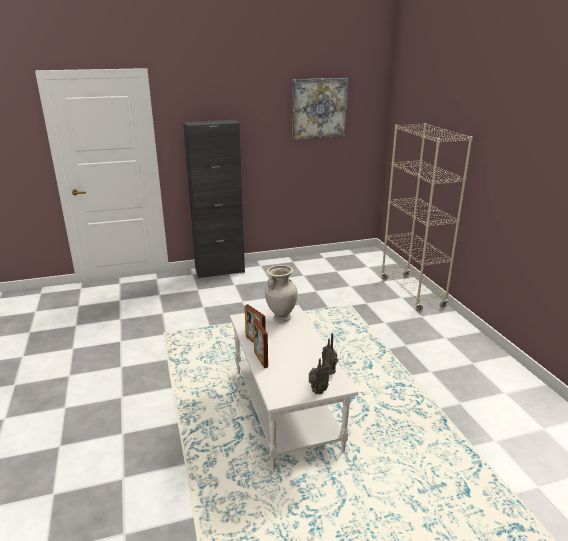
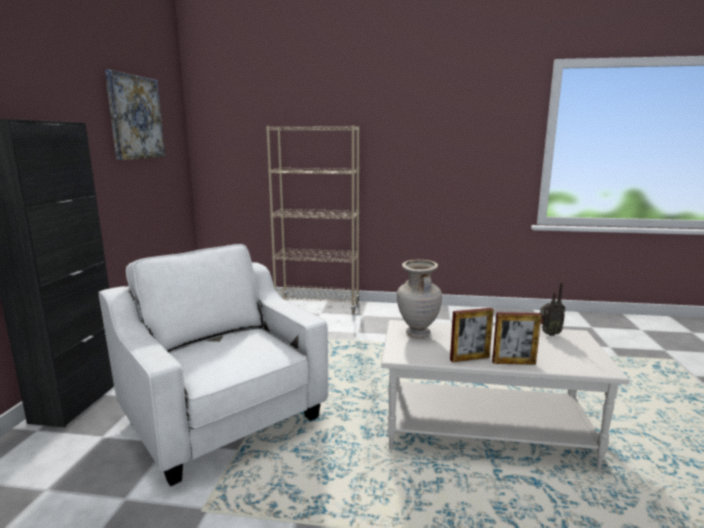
camera: 65 degrees left, 10 degrees down
(232, 313) = (225, 419): none -> white armchair
(317, 392) = (589, 346): radio -> none

